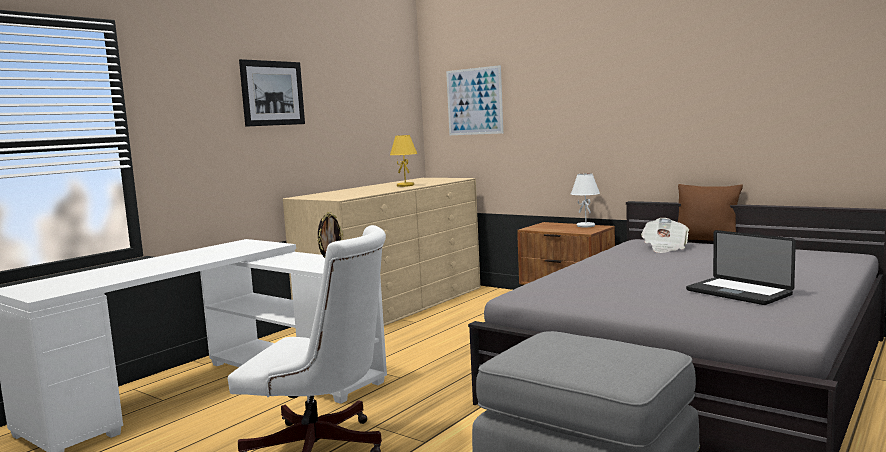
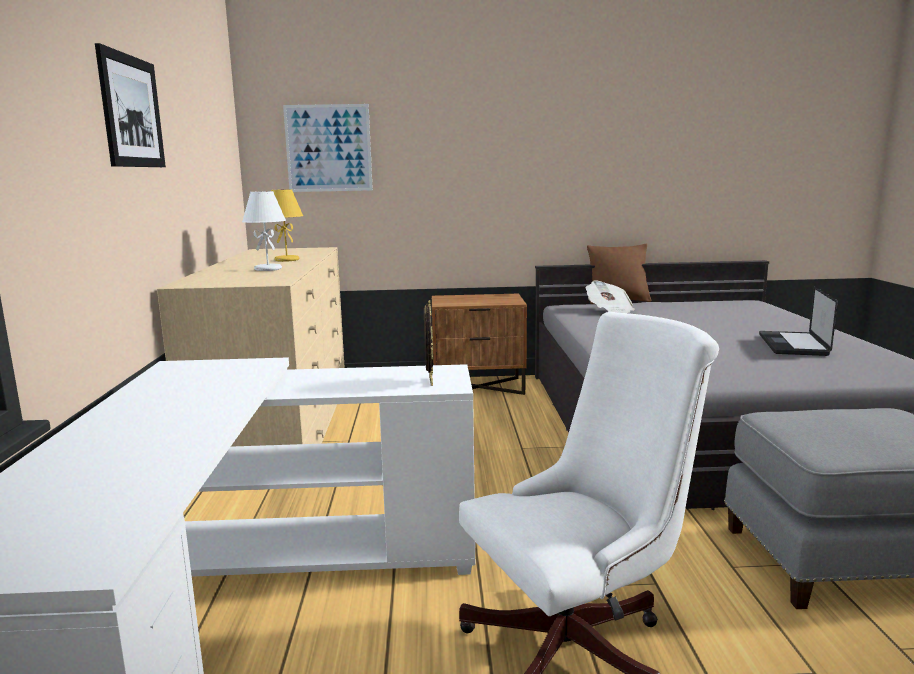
camera: 40 degrees left, 5 degrees up
(586, 226) = (493, 296): white table lamp -> white table lamp (268, 269)
(738, 293) = (793, 345): laptop -> laptop turned 90 degrees clockwise

